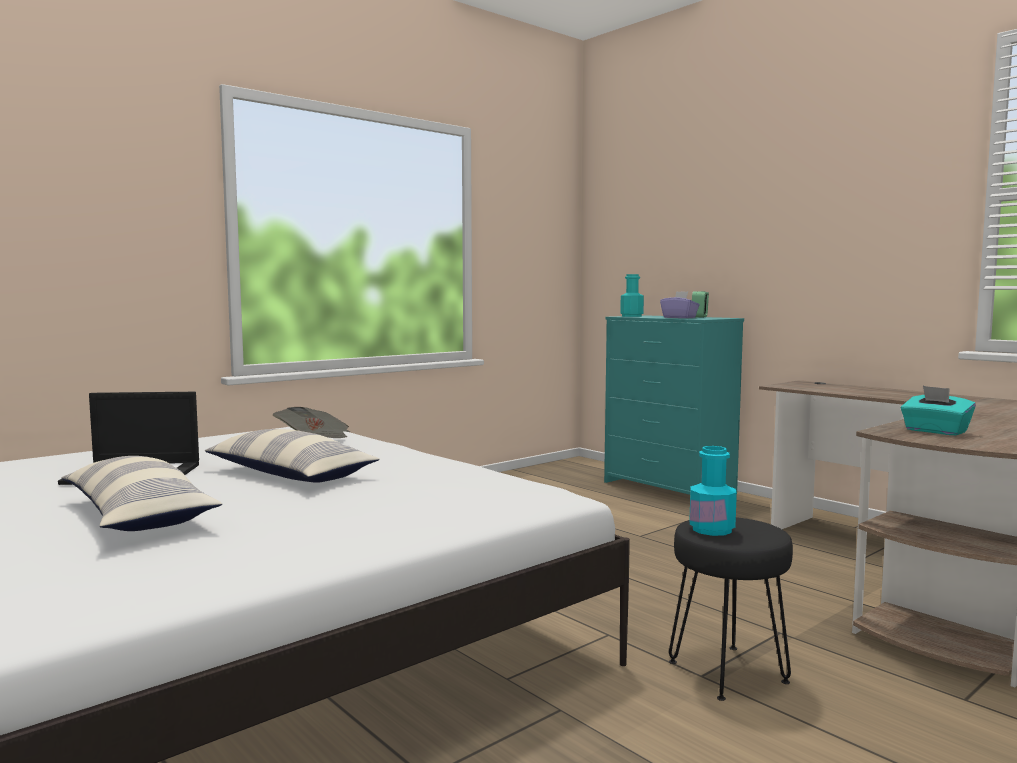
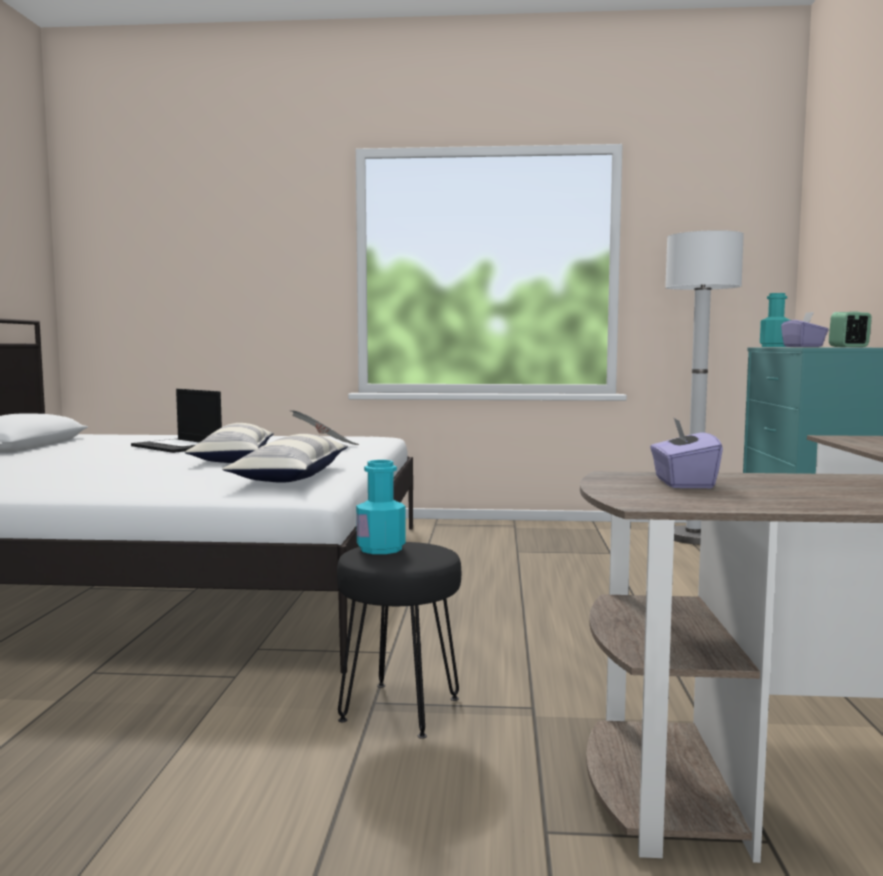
camera: 45 degrees right, 0 degrees up
(136, 515) = (94, 462): pillow -> pillow (292, 476)
(555, 478) = (693, 538): none -> white floor lamp
(935, 431) = (682, 483): turquoise tissue box -> purple tissue box

